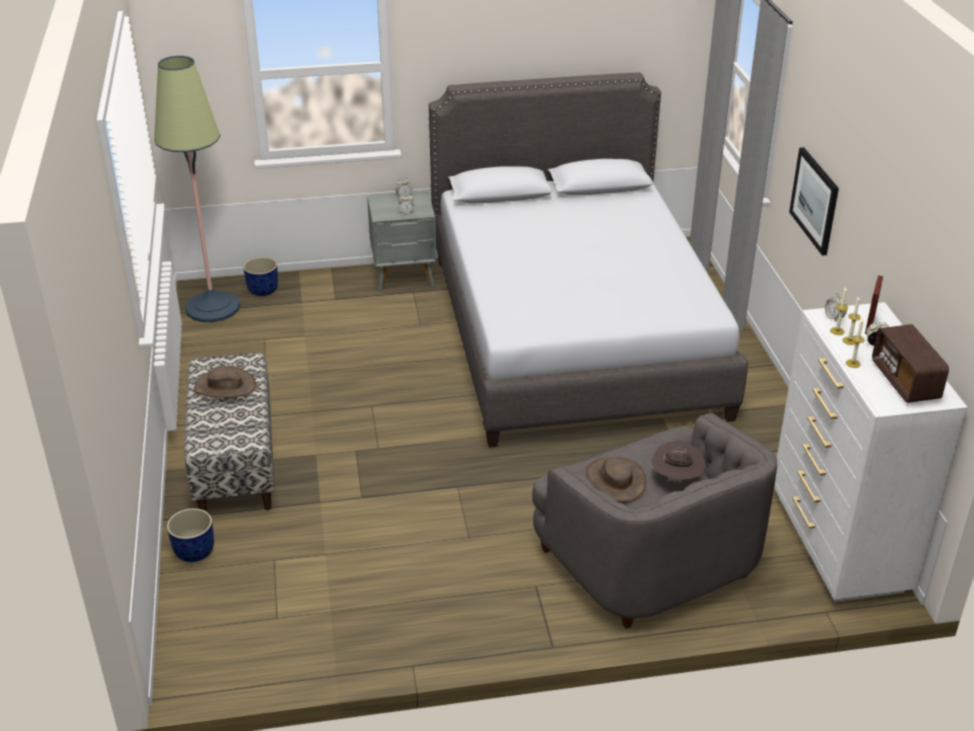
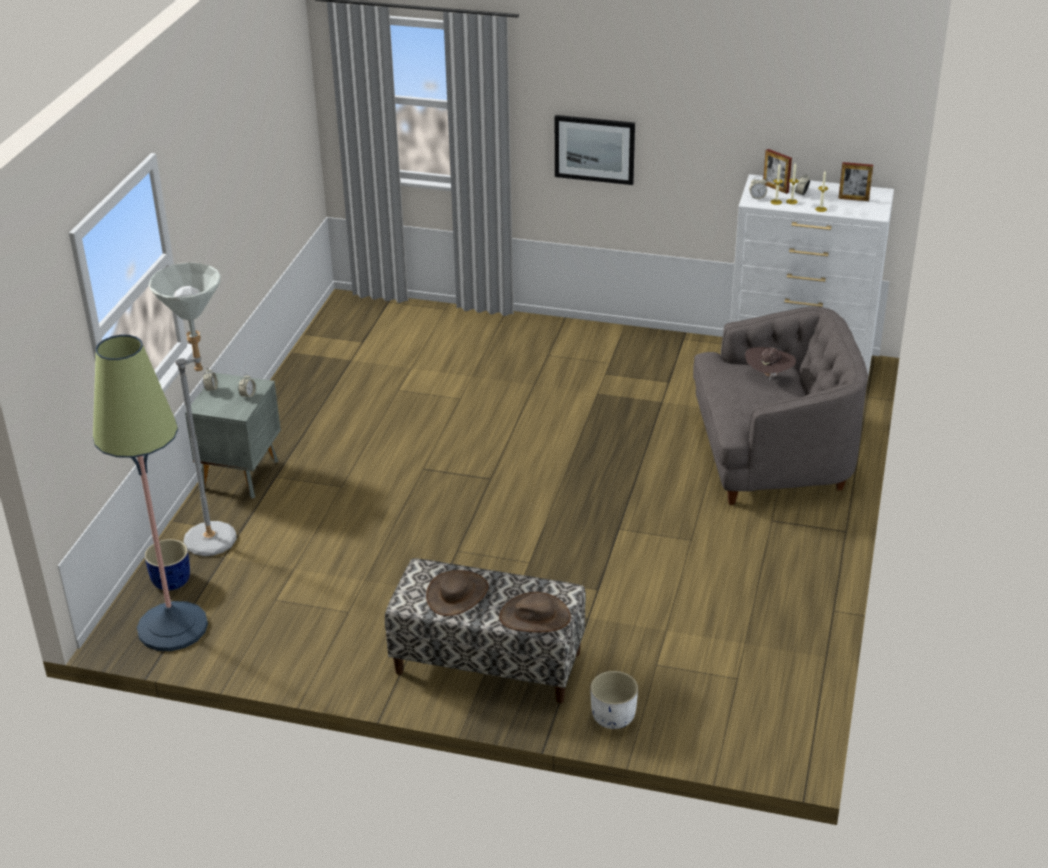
camera: 65 degrees left, 0 degrees up
(194, 551) = (612, 717): blue planter -> white planter
(325, 292) = (221, 535): none -> grey floor lamp
(572, 334) = (436, 402): grey bed -> none
(615, 480) = (755, 403): brown hat -> brown hat (535, 617)
(905, 381) = (853, 199): radio -> picture frame

